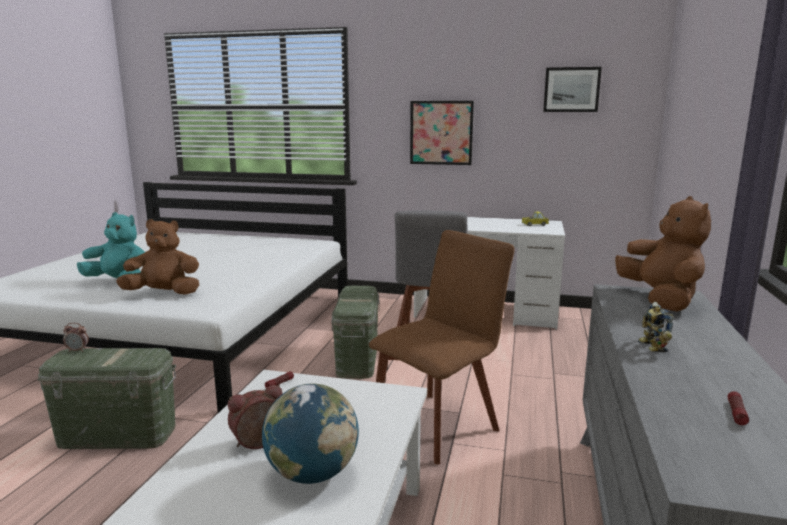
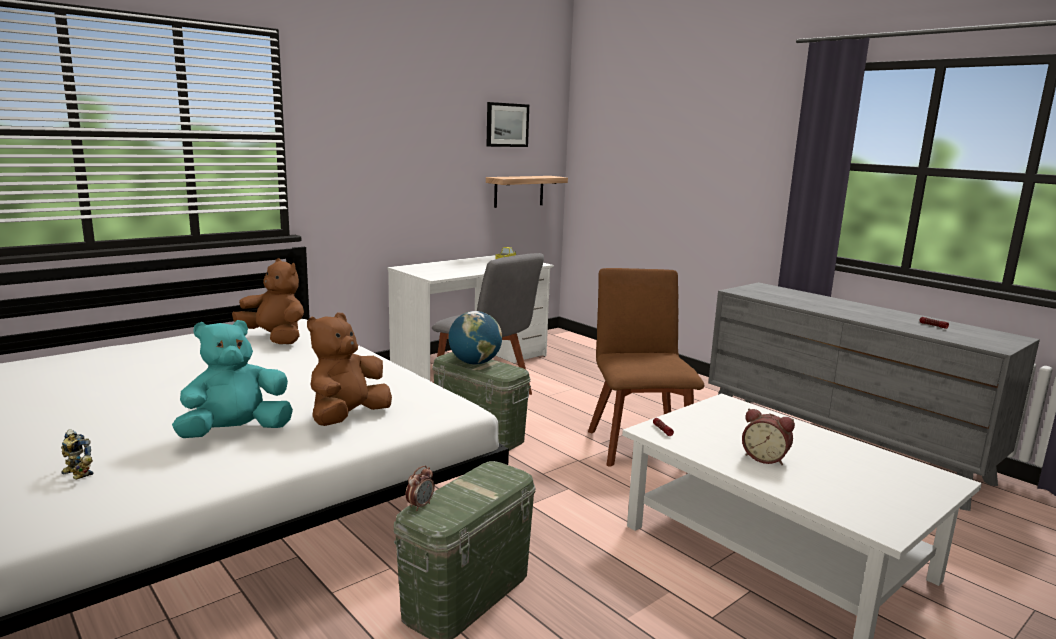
camera: 55 degrees left, 0 degrees up
(259, 443) = (765, 458): alarm clock -> alarm clock turned 60 degrees counterclockwise
(312, 473) = (821, 452): globe -> globe (474, 363)
(441, 132) = (396, 169): picture -> none
(585, 158) = (519, 191): none -> shelf
(650, 347) = (842, 312): toy robot -> toy robot (75, 474)
(660, 300) = (766, 290): brown plush toy -> brown plush toy (275, 339)

